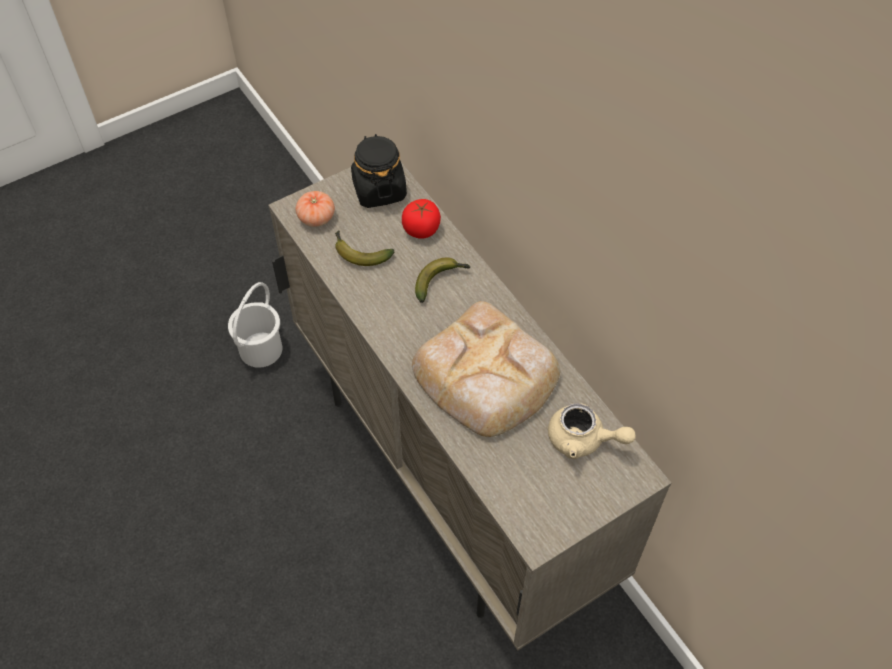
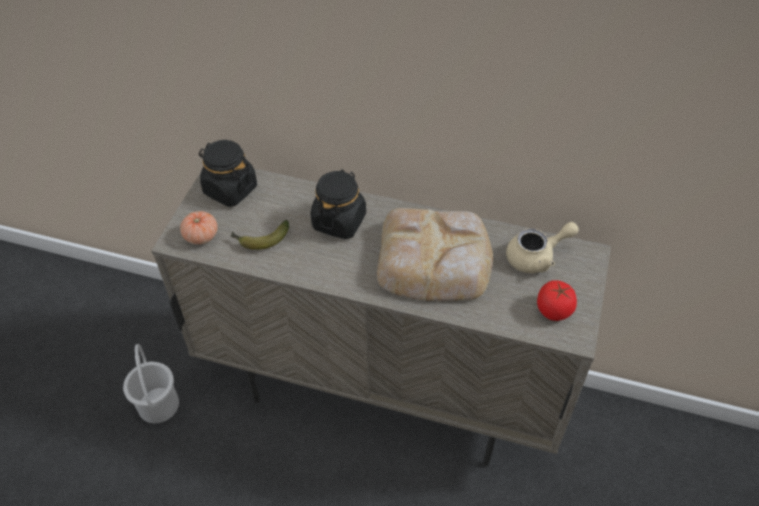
camera: 40 degrees left, 5 degrees down
(421, 229) = (289, 196): tomato -> tomato (554, 310)
(440, 281) = (339, 221): banana -> black jar

